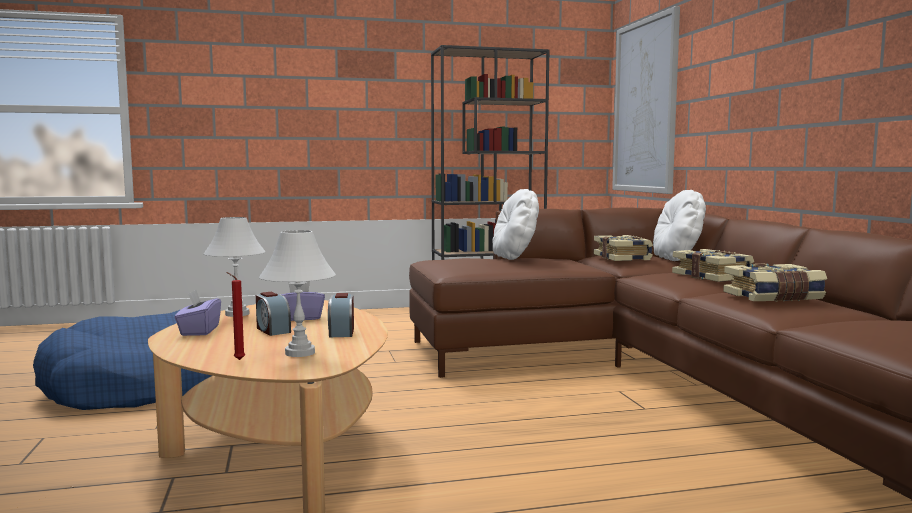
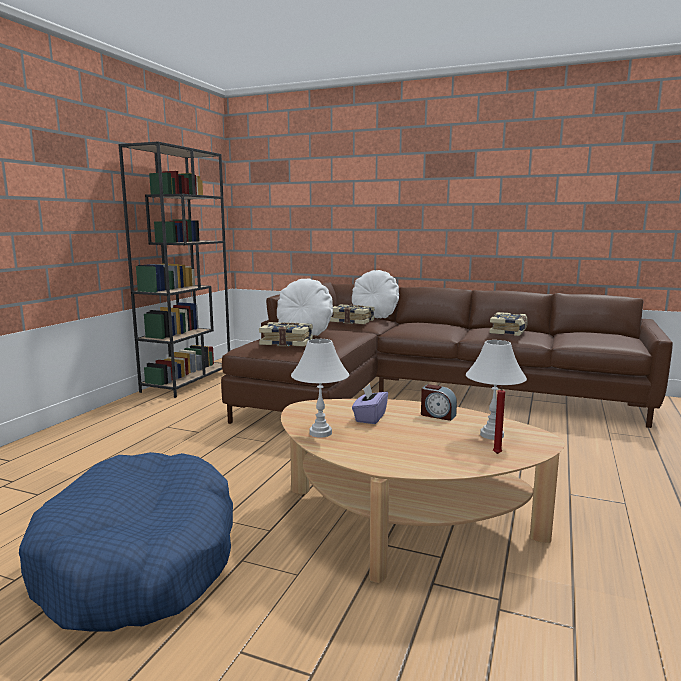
camera: 55 degrees left, 5 degrees up
(199, 331) = (374, 453): purple tissue box -> none
(272, 330) = (405, 431): alarm clock -> none
(645, 106) = (278, 205): picture -> none
(712, 277) = (434, 325): book -> book (287, 342)

